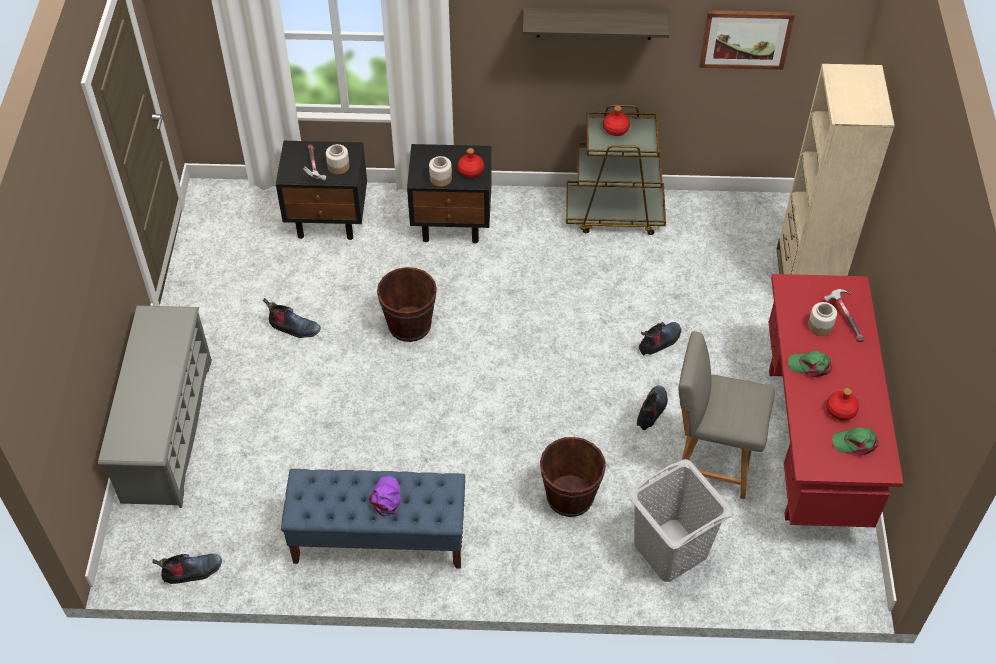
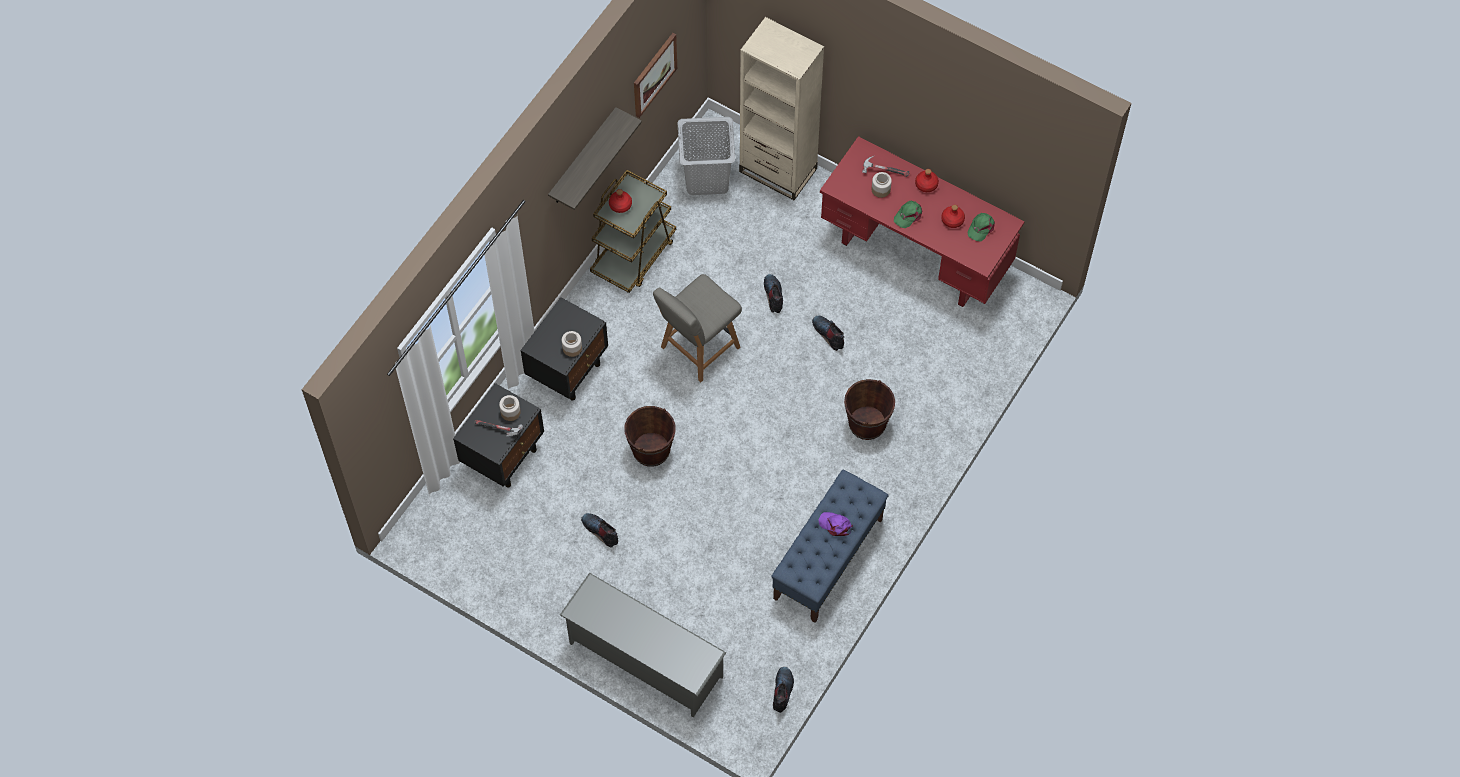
camera: 60 degrees left, 10 degrees up
(293, 328) = (601, 531): boot -> boot turned 90 degrees counterclockwise
(470, 170) = (577, 324): red bottle -> red bottle (926, 184)
(670, 549) = (943, 386): grey laundry basket -> grey laundry basket (706, 177)
(711, 460) = (891, 322): grey chair -> grey chair (698, 349)

